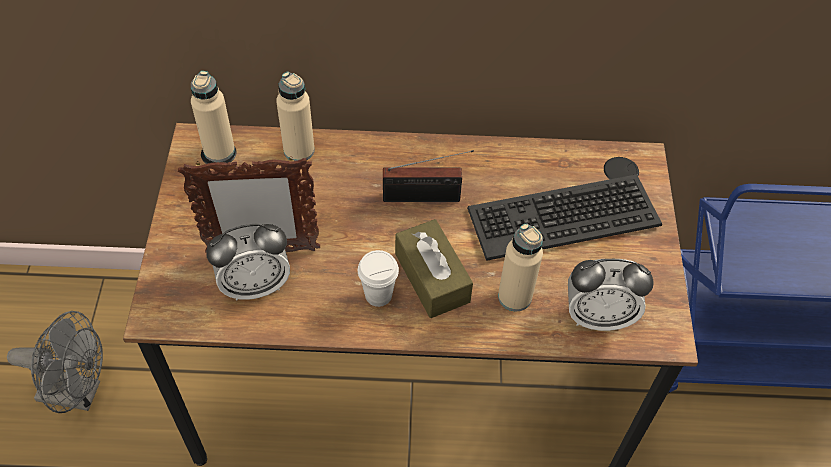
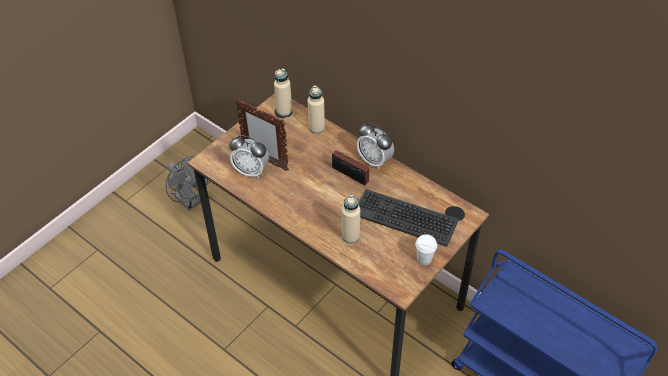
camera: 40 degrees right, 5 degrees down
(378, 295) = (295, 202): white cup -> white cup (424, 259)
(432, 278) = (323, 208): brown tissue box -> none
(598, 316) = (379, 265): alarm clock -> alarm clock (374, 160)

